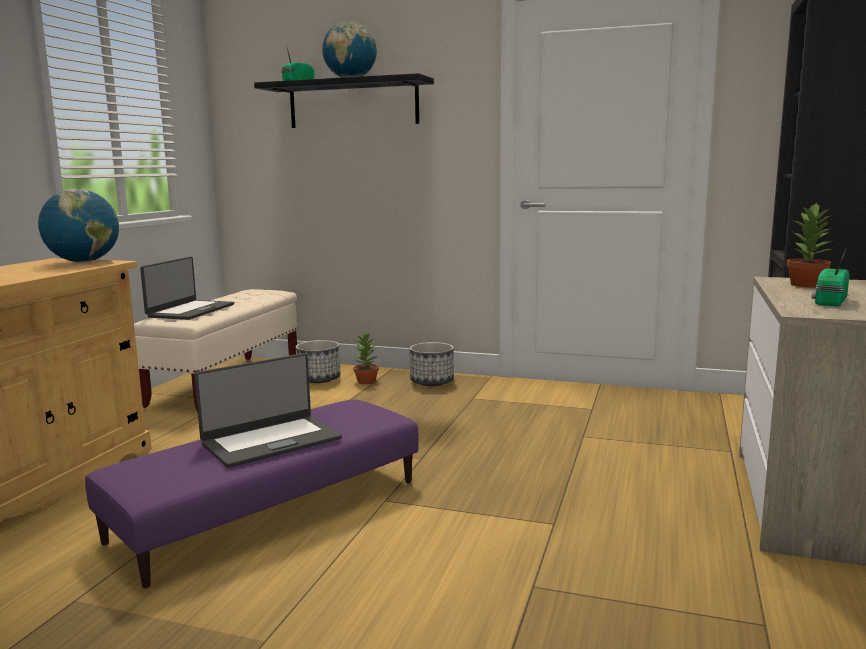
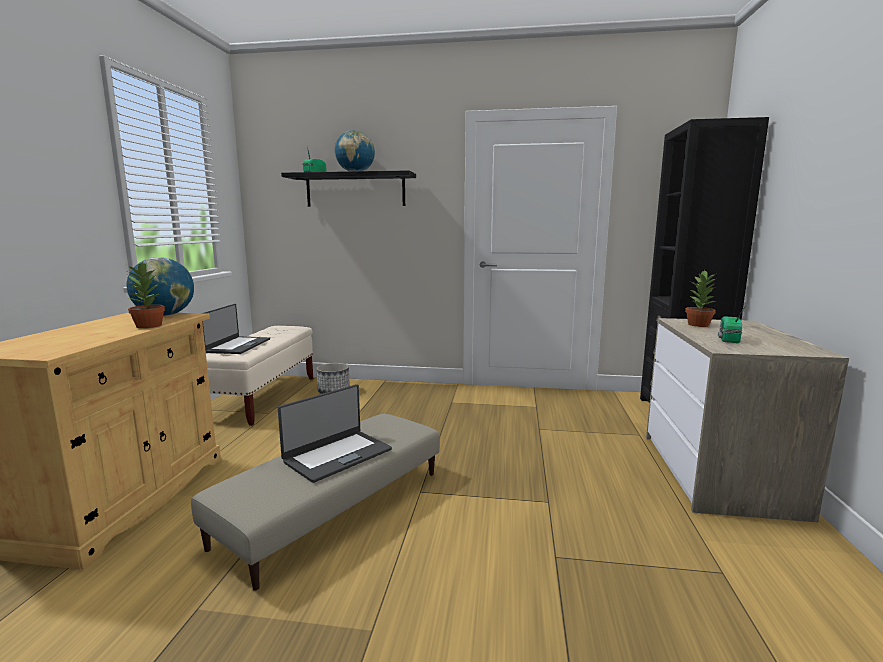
camera: 10 degrees left, 0 degrees up
(268, 509) = (333, 507): purple ottoman -> beige ottoman
(366, 381) = (369, 392): potted plant -> potted plant (148, 326)
(432, 382) = (417, 390): planter -> none

